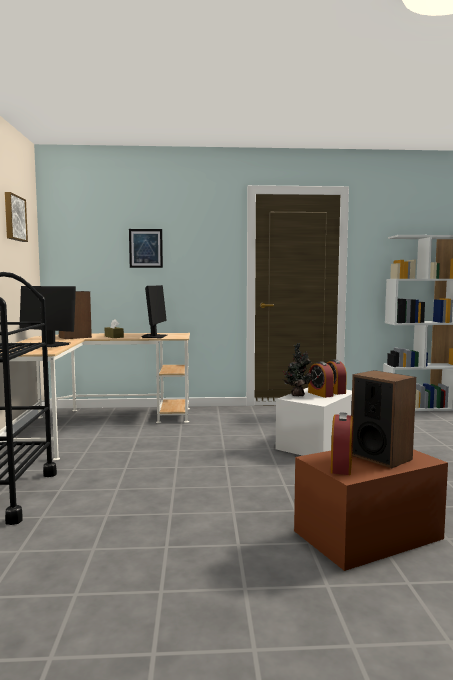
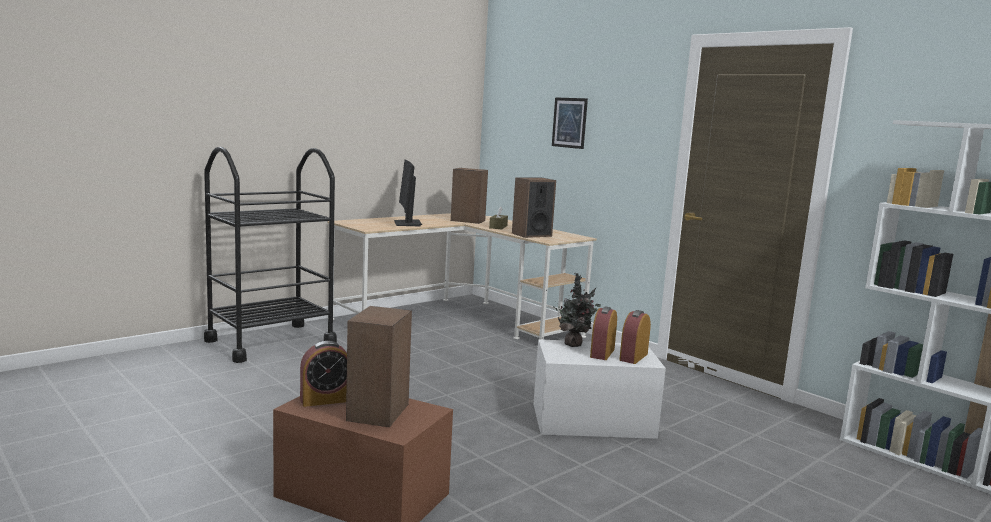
camera: 50 degrees right, 5 degrees up
(14, 218) = (422, 88): picture -> none
(154, 336) = (531, 234): monitor -> speaker

